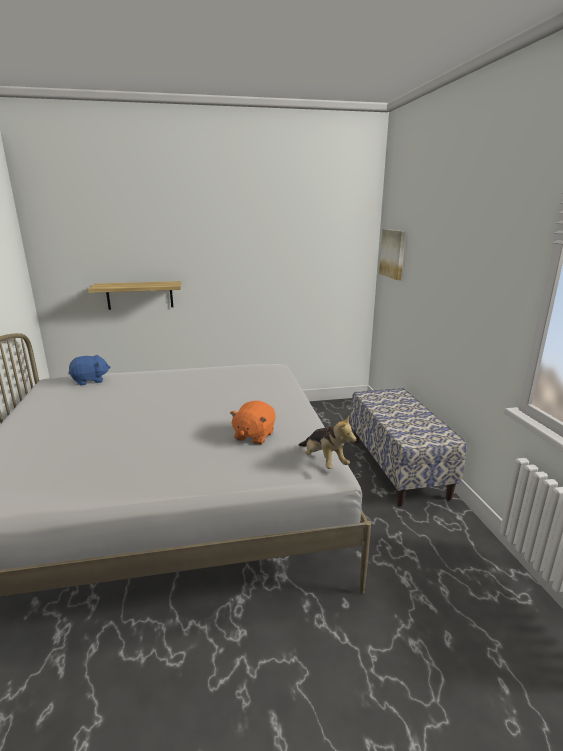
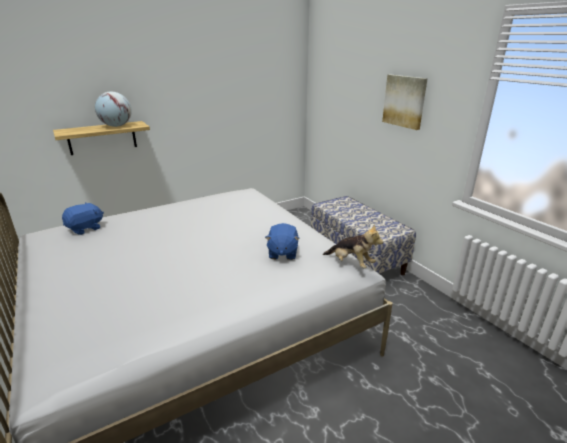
camera: 20 degrees left, 5 degrees up
(151, 284) = (116, 126): none -> globe
(253, 435) = (282, 253): orange plush toy -> blue plush toy
(393, 253) = (326, 86): picture -> picture (404, 101)

